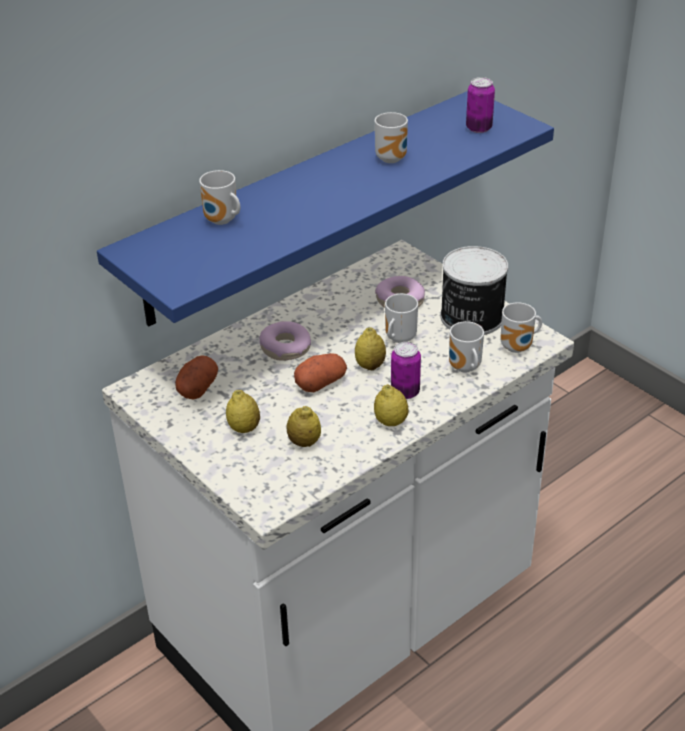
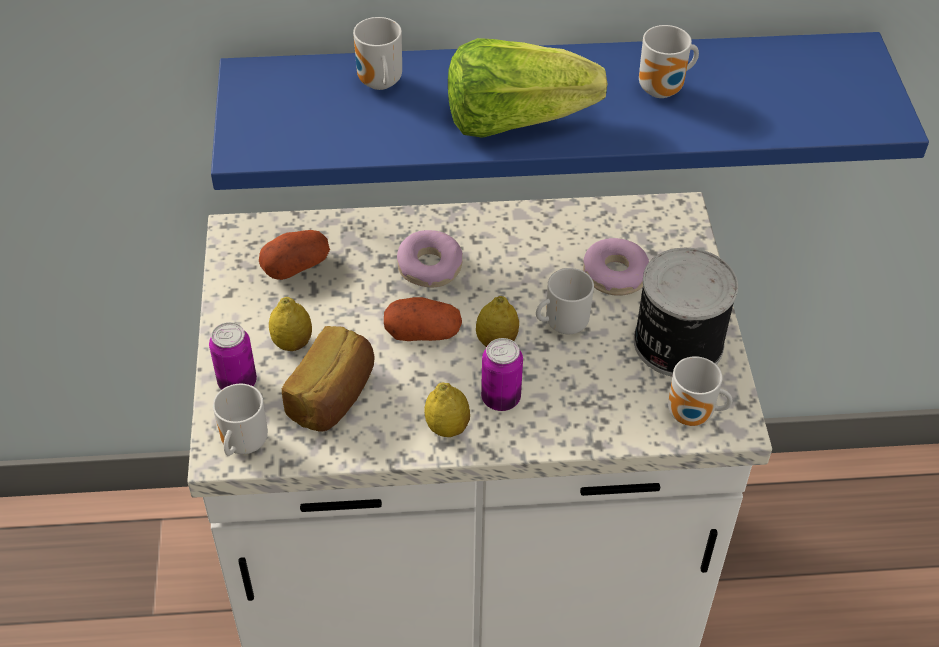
camera: 35 degrees right, 10 degrees up
(304, 442) = (334, 397): lemon -> bread
(327, 205) = (514, 120): none -> lettuce
(464, 369) = (598, 407): mug -> mug (242, 444)
(479, 128) = (822, 96): can -> can (237, 383)

